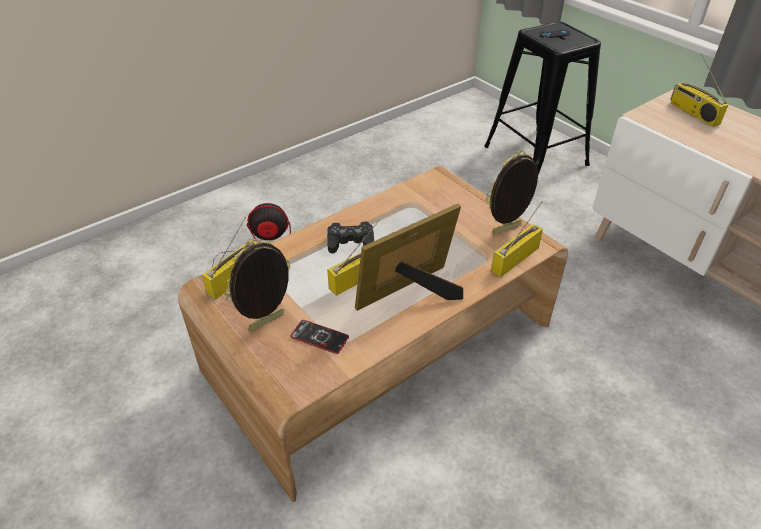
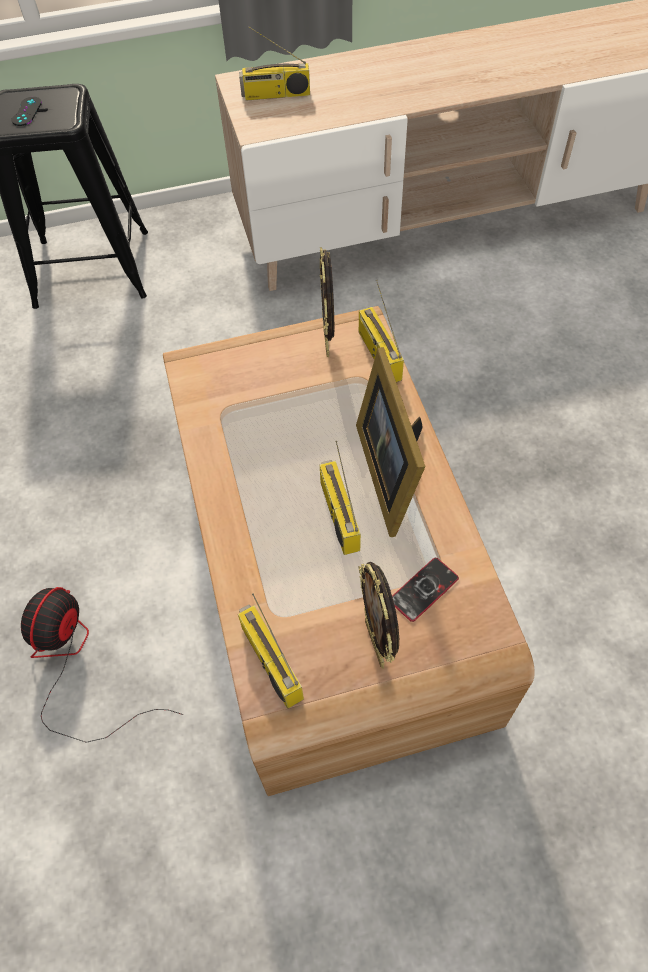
camera: 65 degrees left, 15 degrees up
(350, 242) = (267, 504): black game controller -> none

